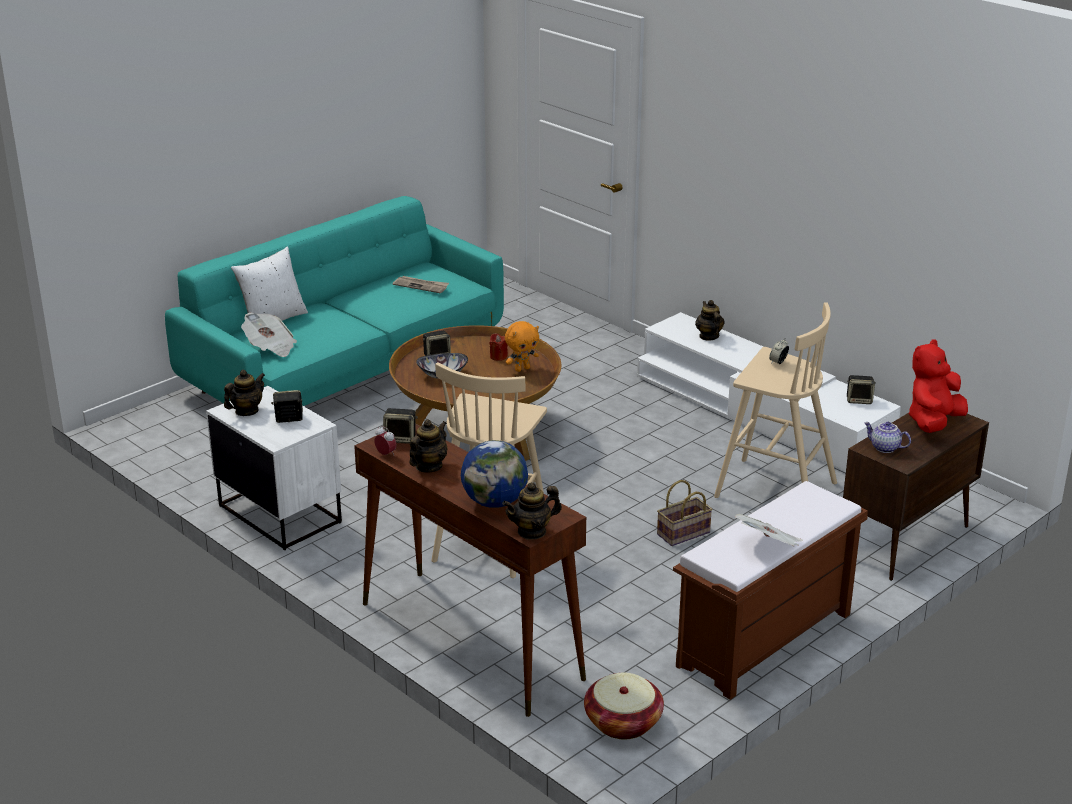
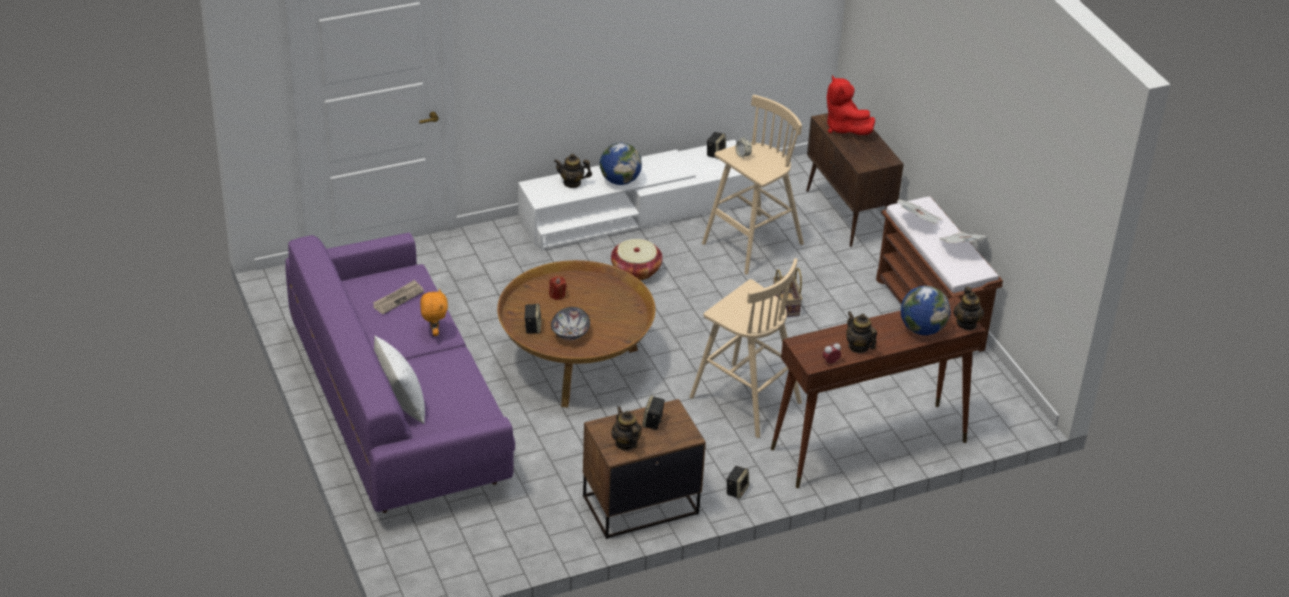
camera: 70 degrees left, 10 degrees up
(270, 347) = (461, 417): newspaper -> newspaper (919, 222)
(280, 513) = (639, 505): white nightstand -> brown nightstand
(347, 367) = (400, 408): turquoise sofa -> purple sofa
(401, 438) = (810, 349): speaker -> speaker (736, 490)
(522, 369) = (588, 288): orange plush toy -> orange plush toy (434, 331)
(623, 722) = (989, 402): basket -> basket (636, 270)
(740, 358) = (620, 181): none -> globe
(884, 448) = (866, 159): teapot -> none

